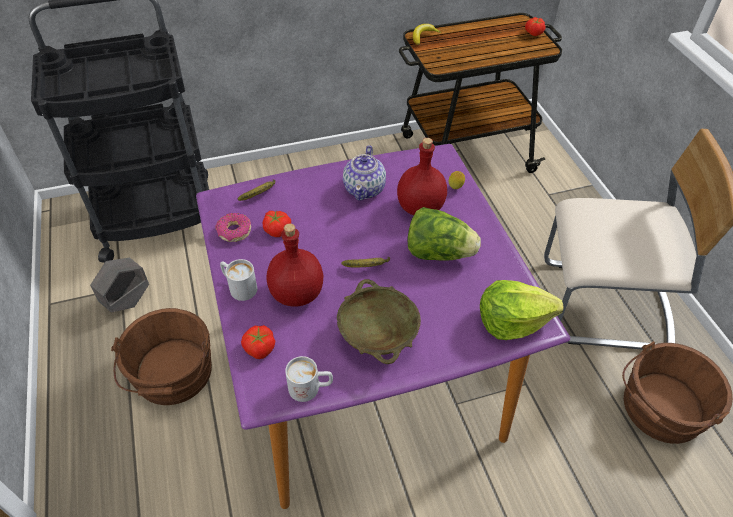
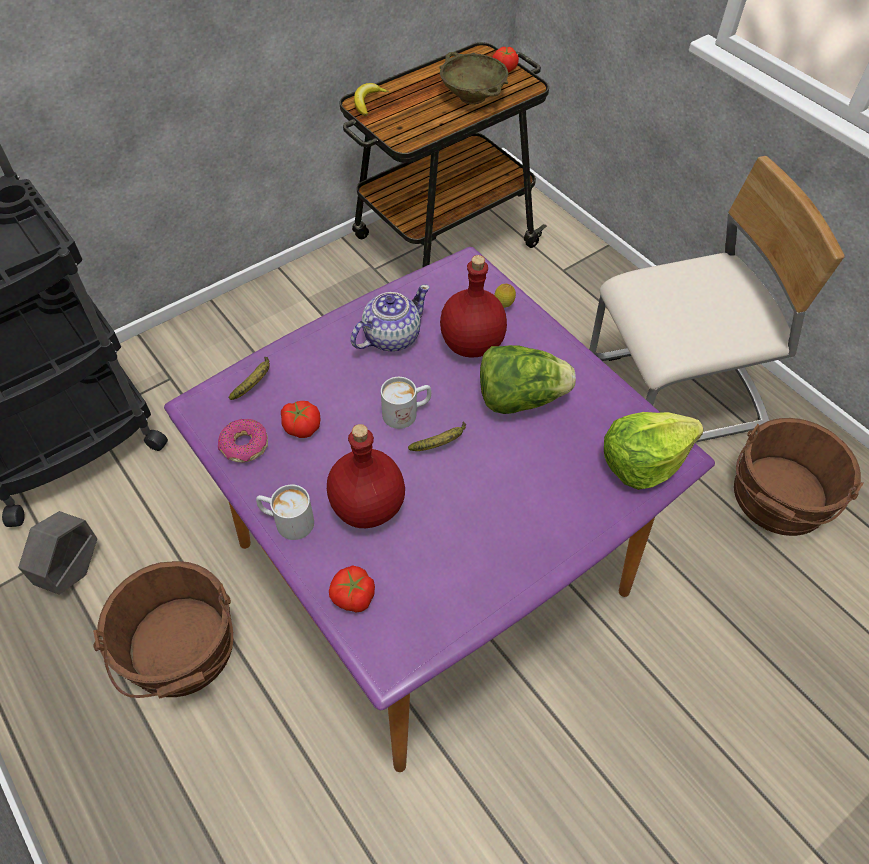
camera: 20 degrees left, 5 degrees up
(310, 388) = (443, 627): white mug -> white mug (407, 413)
(364, 188) = (390, 337): teapot -> teapot turned 120 degrees counterclockwise
(377, 337) = (495, 533): beige bowl -> beige bowl (472, 97)

